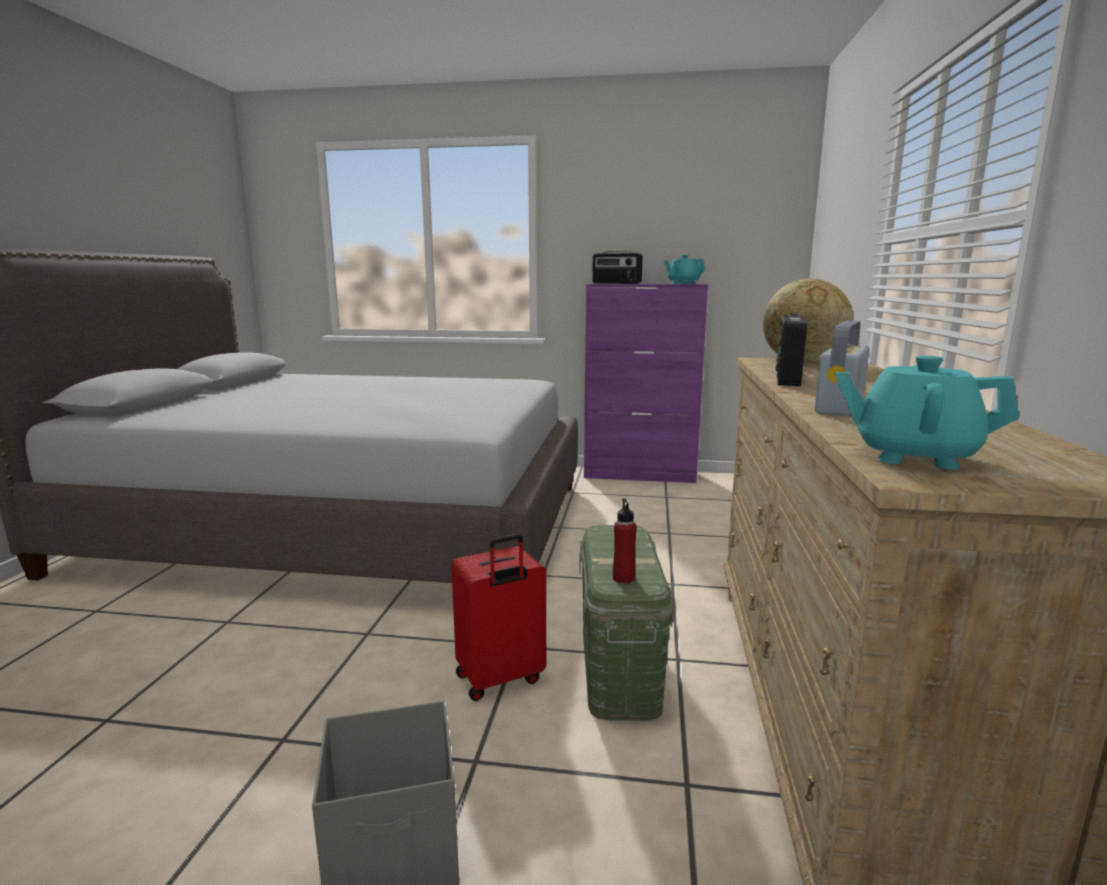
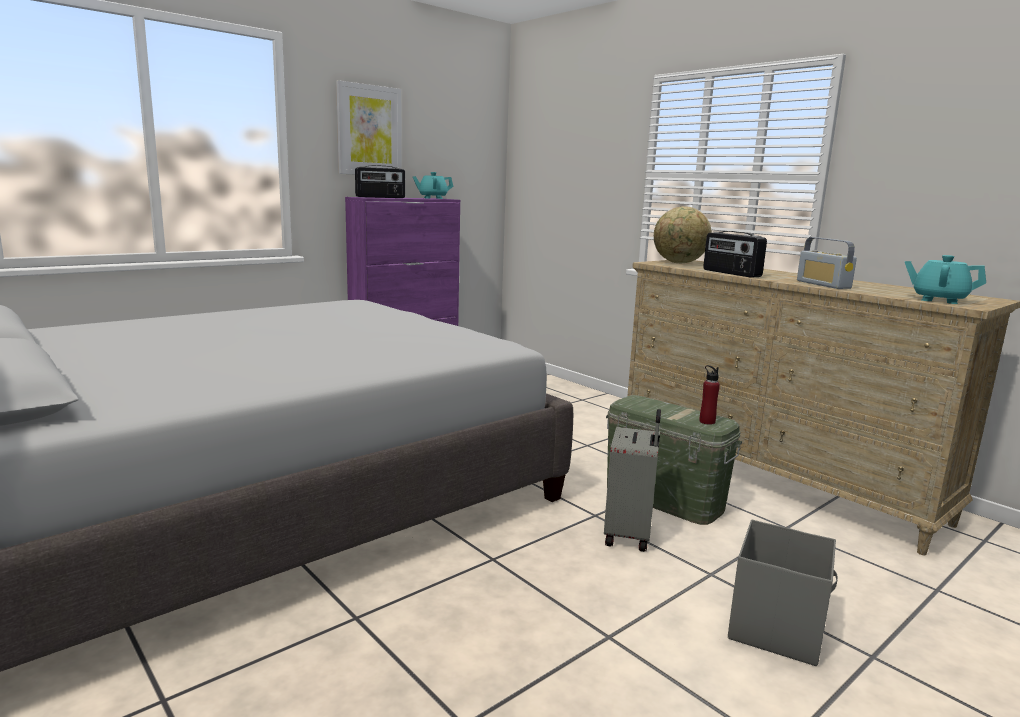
camera: 50 degrees left, 0 degrees up
(500, 679) = (629, 535): red suitcase -> grey suitcase
(622, 216) = (369, 130): none -> picture
(913, 457) = (938, 300): turquoise teapot -> turquoise teapot turned 60 degrees clockwise

